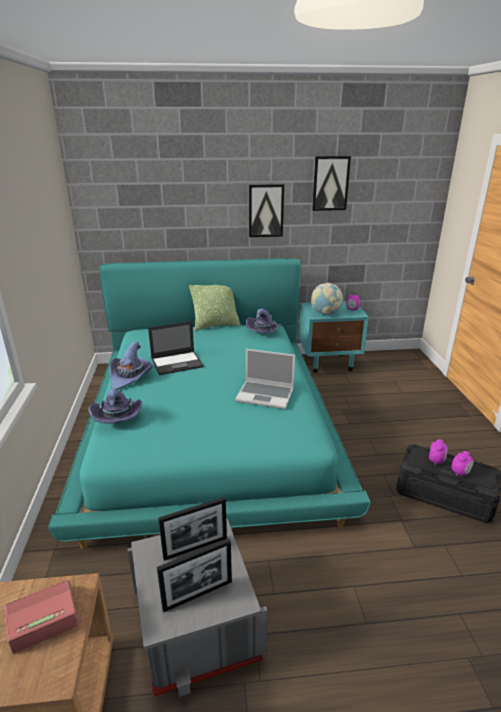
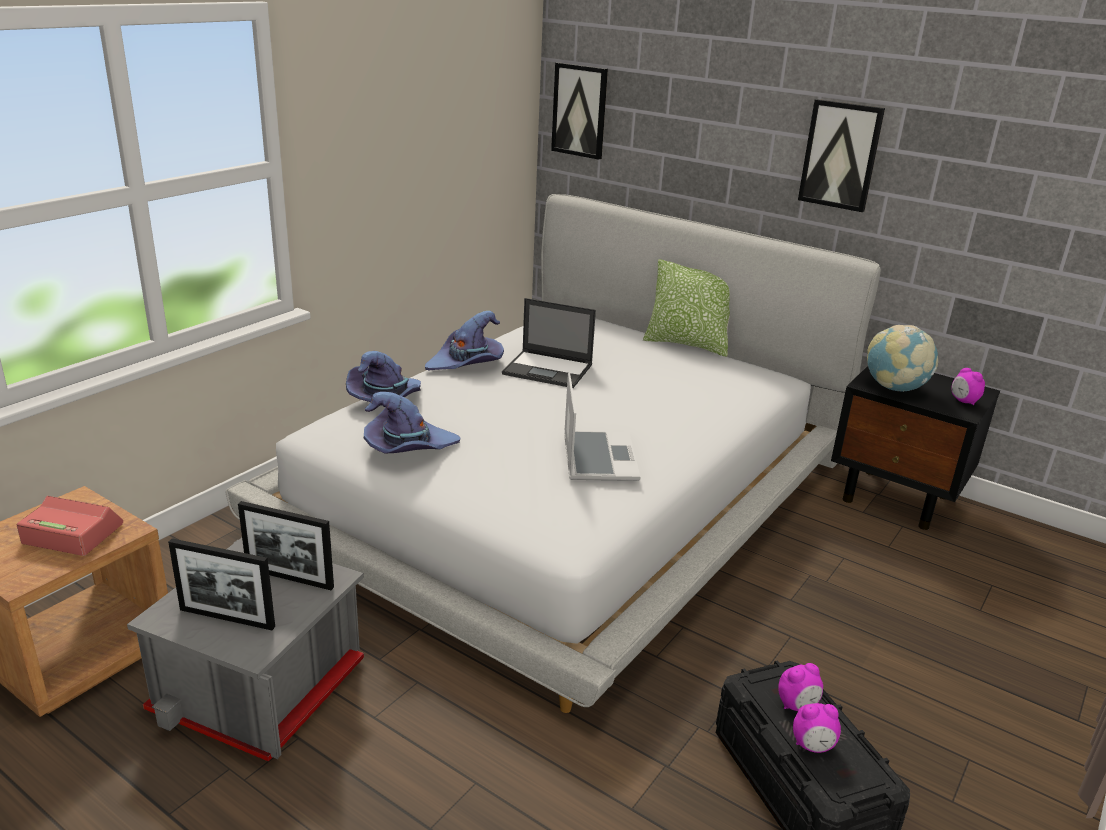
camera: 40 degrees right, 0 degrees up
(210, 425) = (567, 493): turquoise bed -> white bed
(264, 331) = (749, 379): purple hat -> purple hat (408, 447)
(266, 395) = (598, 458): laptop -> laptop turned 150 degrees counterclockwise
(329, 363) = (897, 499): turquoise nightstand -> black nightstand
(330, 183) = (987, 121): picture -> picture (580, 110)

